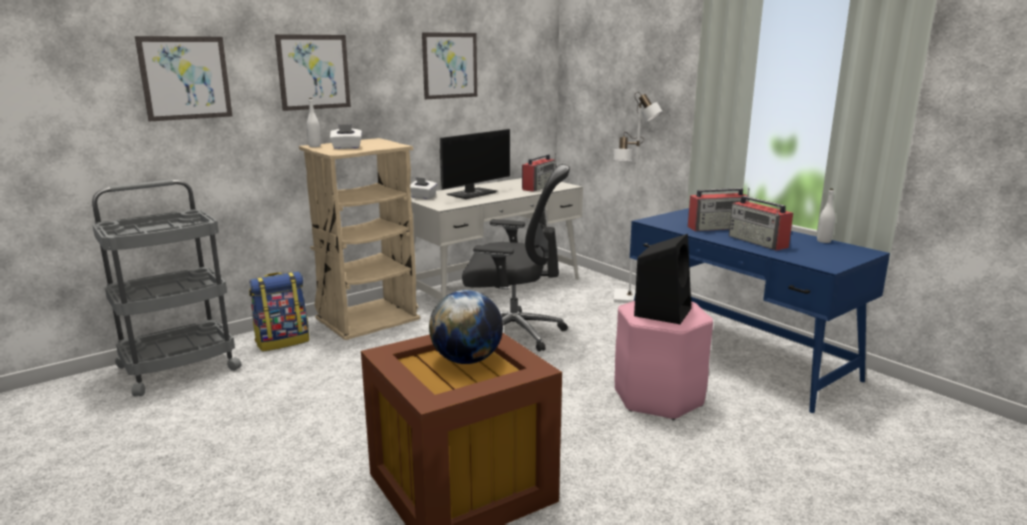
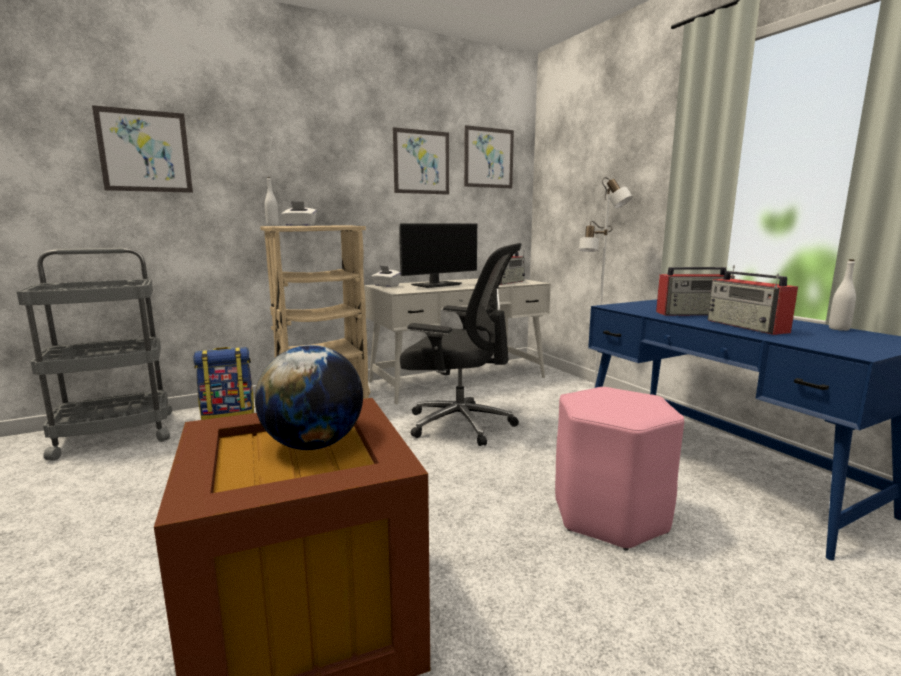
camera: 10 degrees right, 5 degrees down
(314, 72) = (279, 156): picture -> picture (488, 158)
(662, 311) = (615, 404): black speaker -> none

